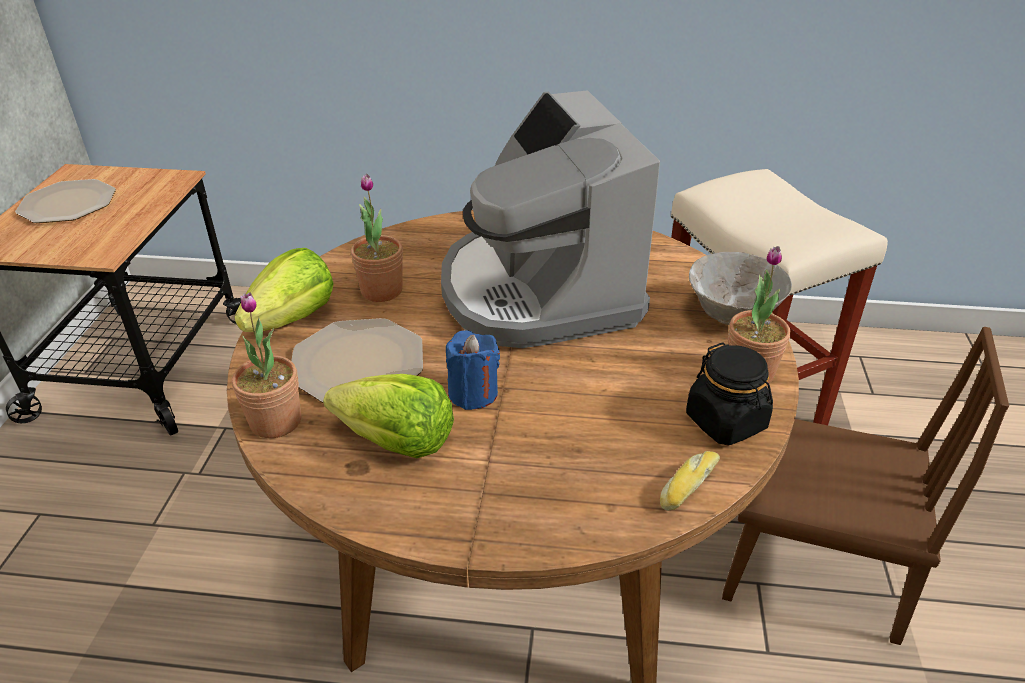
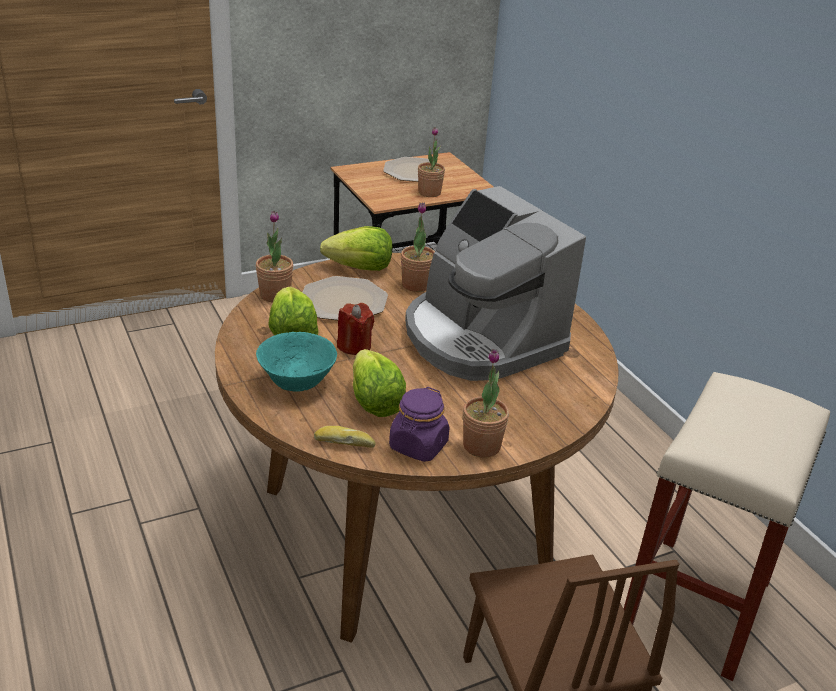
camera: 55 degrees right, 5 degrees down
(133, 213) = (429, 193): none -> potted plant
(473, 393) = (354, 346): blue candle -> red candle
(519, 481) = (296, 382): none -> turquoise bowl
(538, 291) = (480, 338): coffee machine -> coffee machine turned 75 degrees counterclockwise
(615, 424) = (375, 403): none -> lettuce
(726, 422) = (418, 446): black jar -> purple jar
(731, 314) = (544, 424): grey bowl -> none

